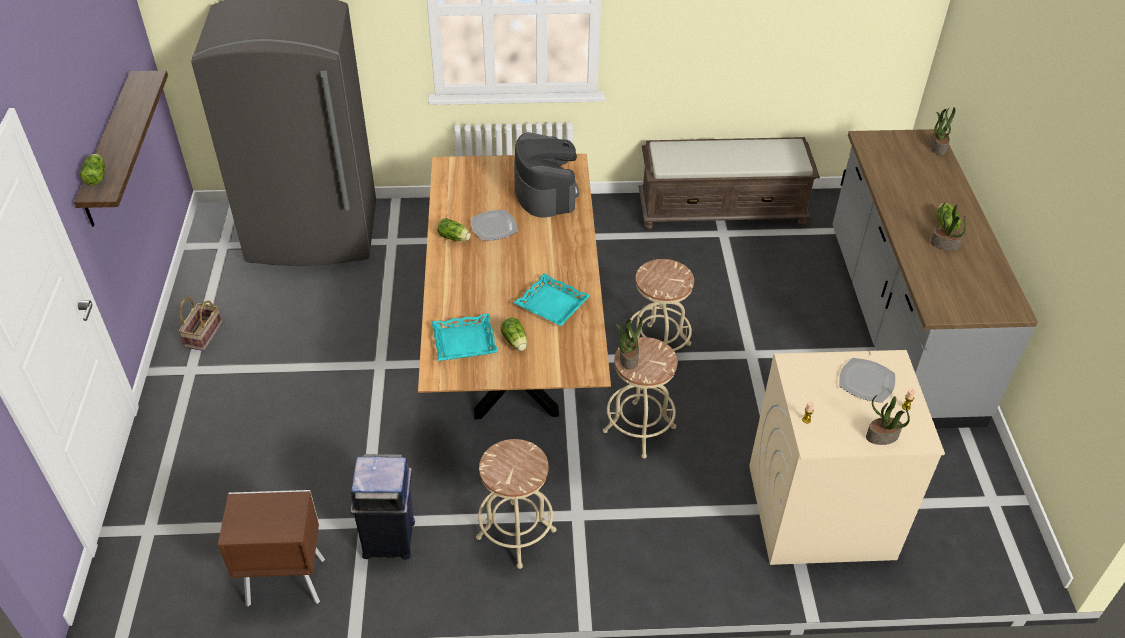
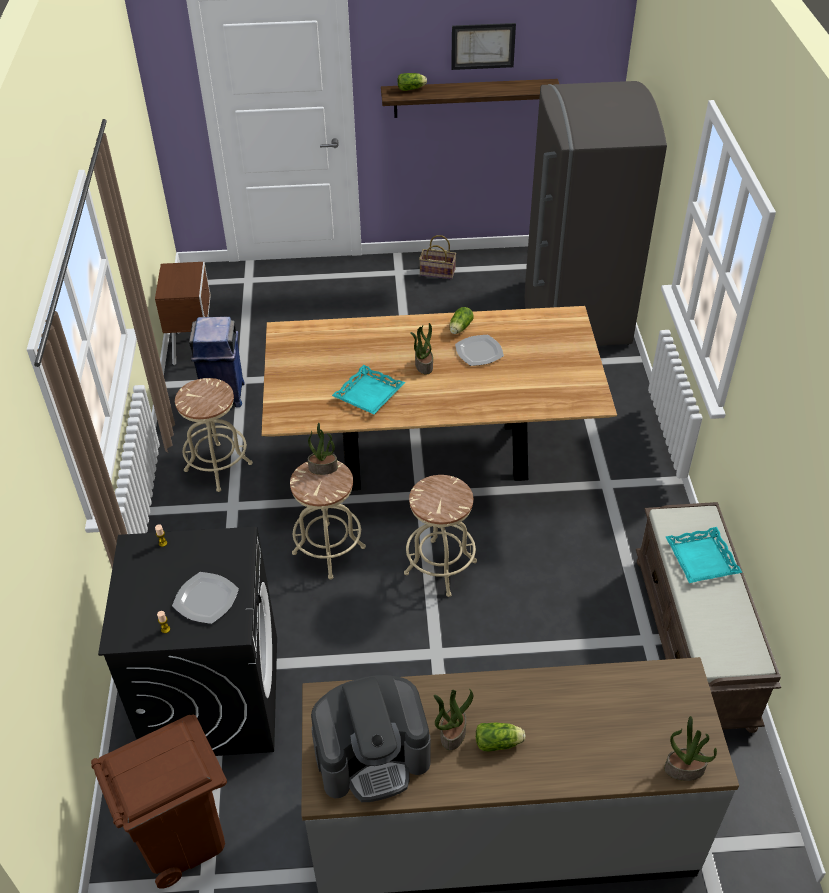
camera: 90 degrees right, 0 degrees up
(93, 84) = (483, 46): none -> picture
(464, 342) = (321, 343): turquoise tray -> turquoise tray (701, 559)
(515, 342) = (319, 373): lettuce -> none
(545, 192) = (539, 385): coffee machine -> coffee machine (372, 756)
(819, 512) = (213, 696): beige washing machine -> black washing machine
(882, 436) = (130, 602): potted plant -> potted plant (423, 365)
(960, 522) = (182, 837): none -> brown trash can

